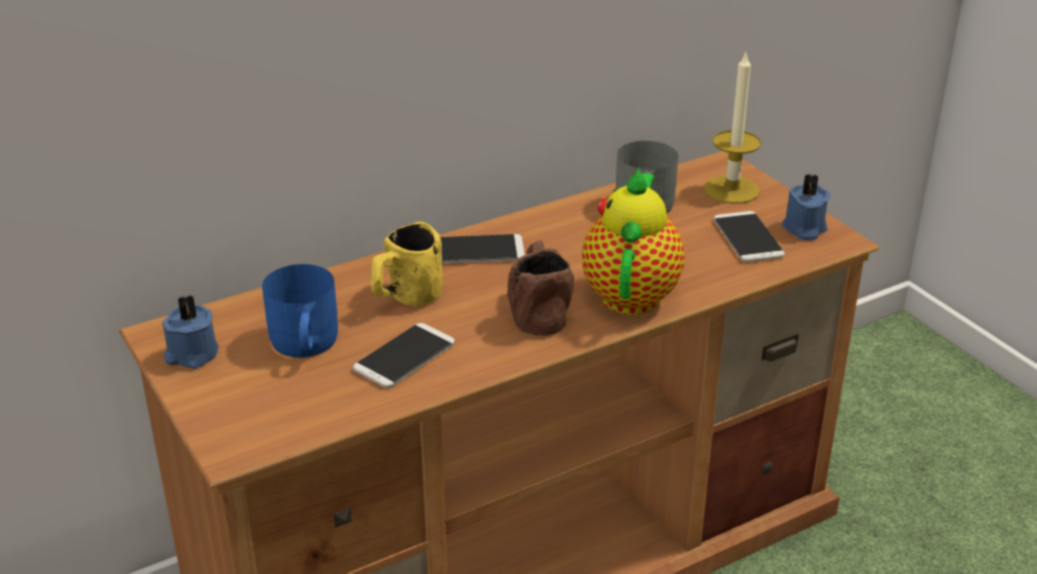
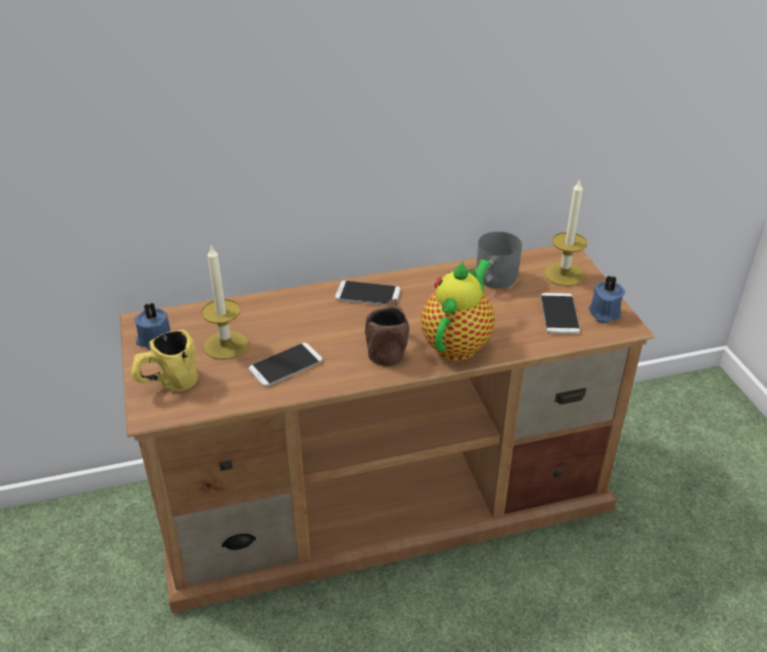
camera: 15 degrees right, 5 degrees up
(304, 344) = (226, 345): blue mug -> candle
(405, 300) = (304, 323): yellow mug -> yellow mug (167, 384)

